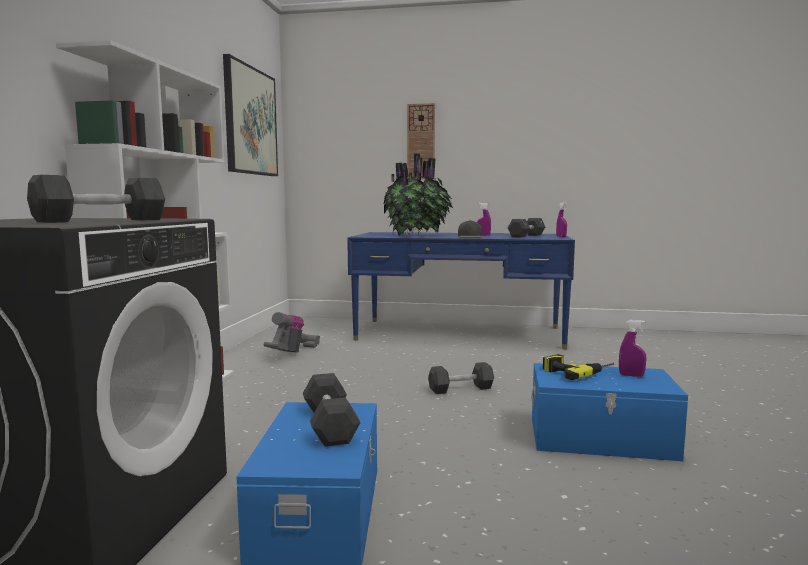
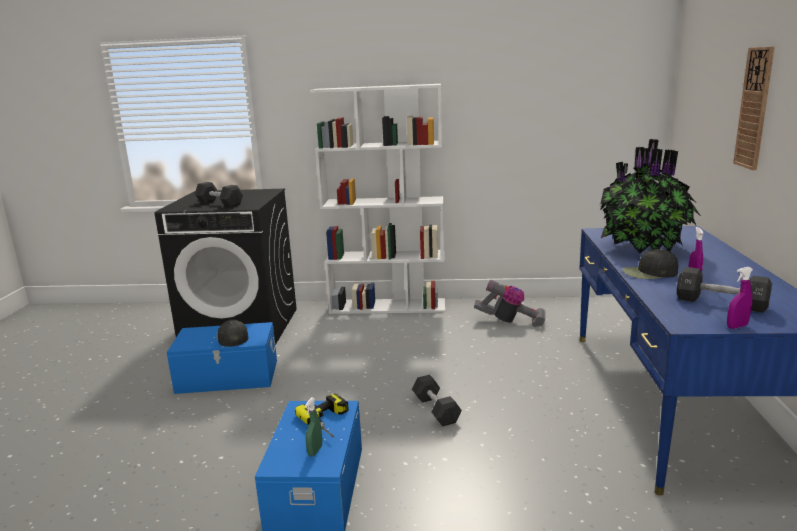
camera: 85 degrees right, 10 degrees up
(250, 121) = (579, 85): picture -> none
(330, 425) = (232, 337): black dumbbell -> black cap
(631, 375) = (315, 451): purple spray bottle -> green spray bottle

